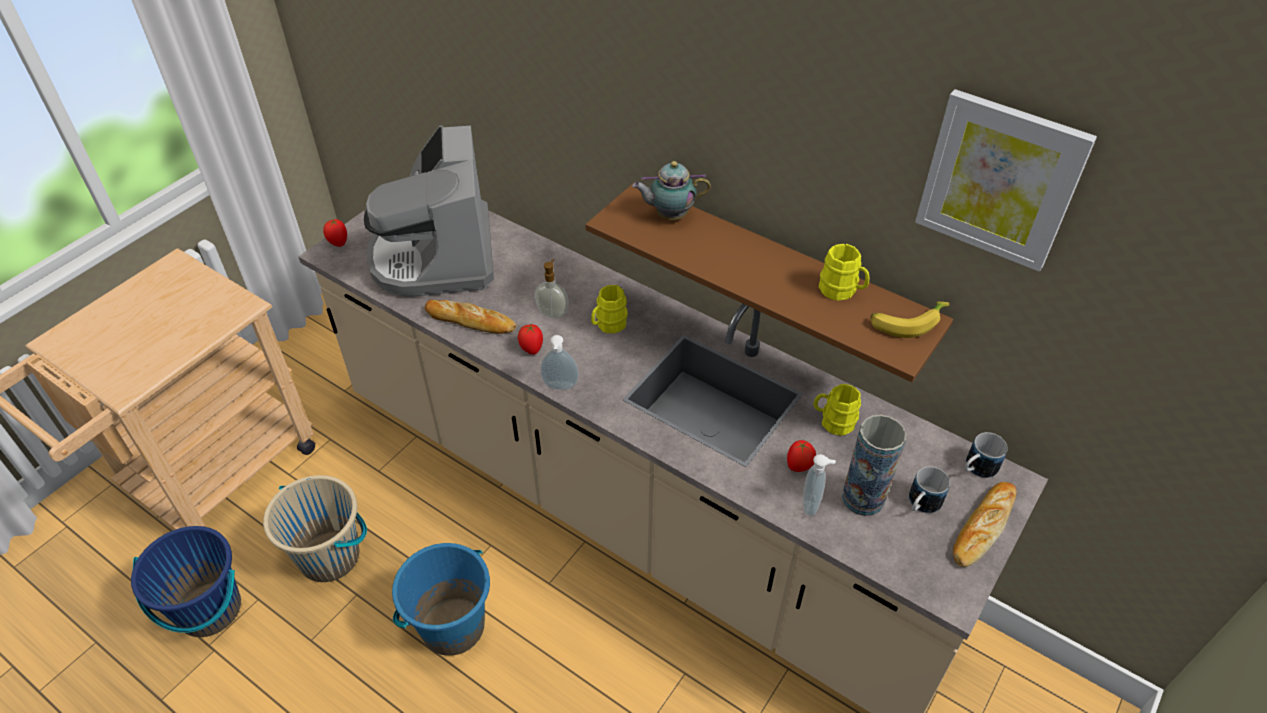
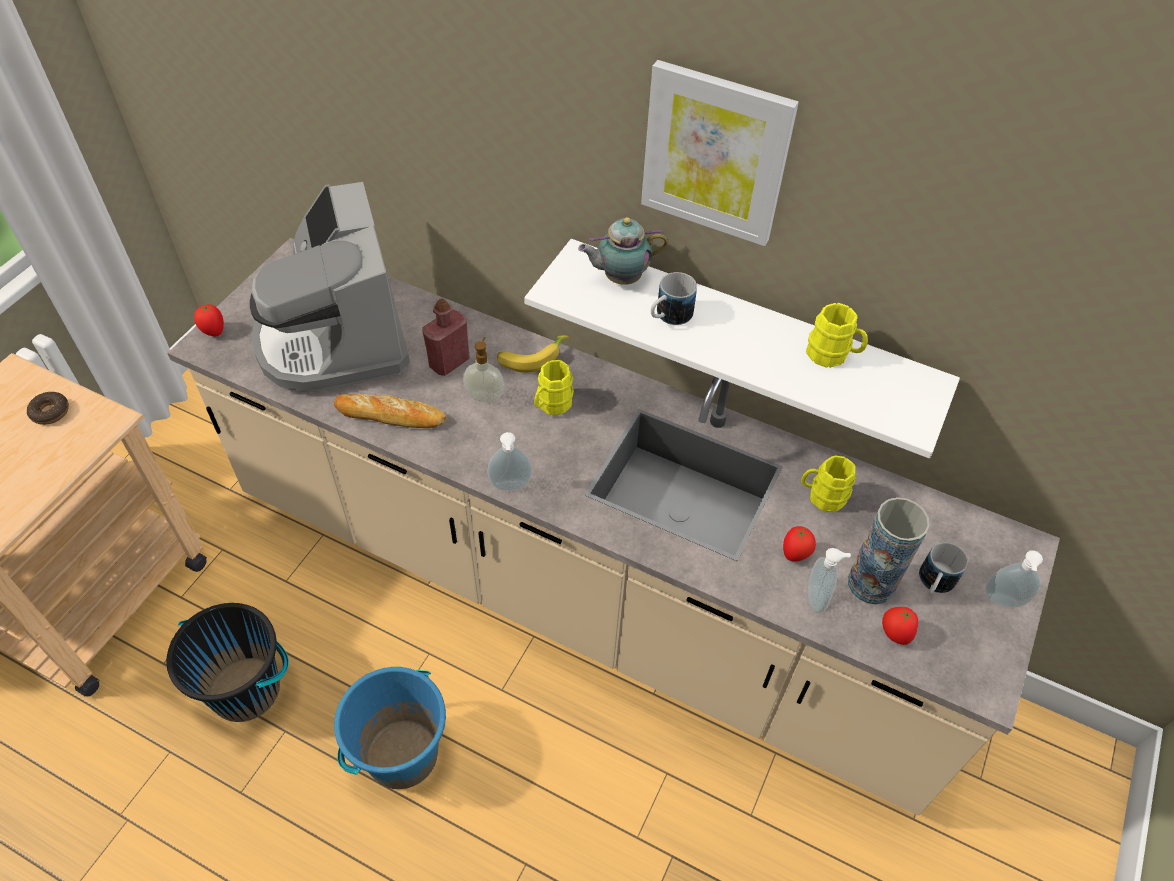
camera: 10 degrees left, 5 degrees up
(199, 295) = (50, 412): none -> donut
(209, 610) = (113, 772): blue bucket -> none
(330, 556) = (246, 689): beige bucket -> black bucket
(528, 283) = (449, 362): none -> red bottle
(531, 349) = (468, 443): tomato -> tomato (894, 634)
(778, 274) = (747, 335): brown shelf -> white shelf
(906, 322) = (911, 387): banana -> banana (531, 357)
(976, 469) = (984, 535): mug -> mug (668, 317)
(982, 527) = (1003, 602): bread -> soap dispenser
(1000, 180) = (1031, 227): picture -> picture (715, 153)

